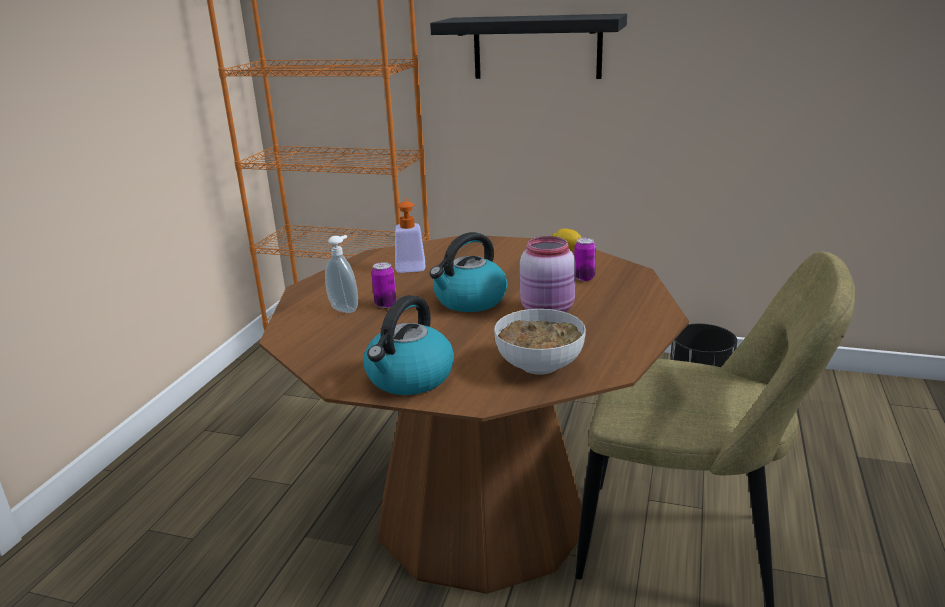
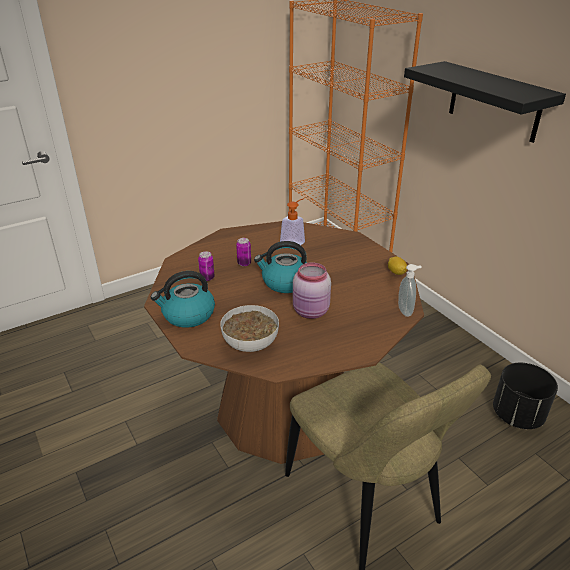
camera: 40 degrees right, 10 degrees up
(345, 309) = (224, 256): soap dispenser -> soap dispenser (406, 311)
(584, 278) = (370, 299): can -> can (207, 278)

